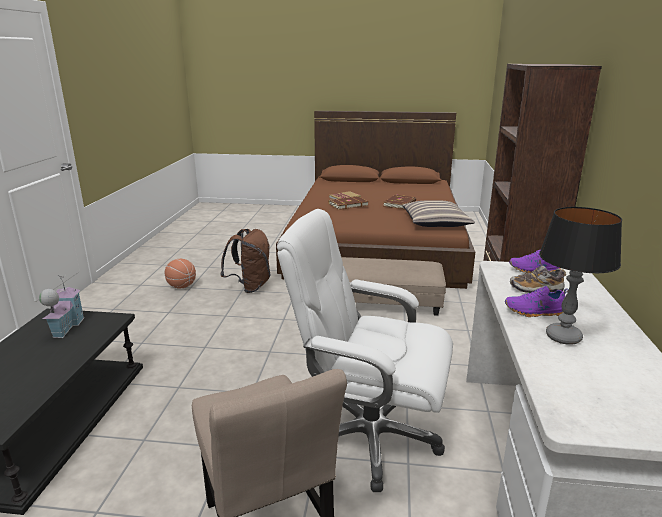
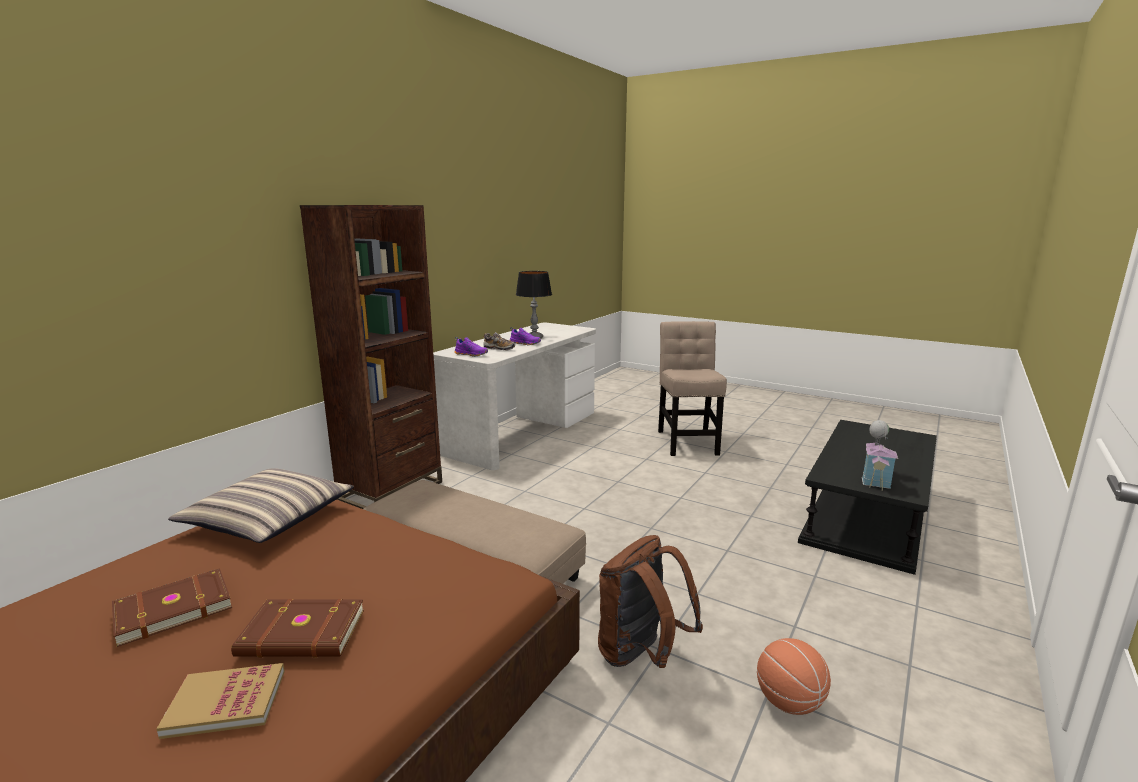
camera: 155 degrees left, 5 degrees down
(369, 437) = (606, 459): white office chair -> none

